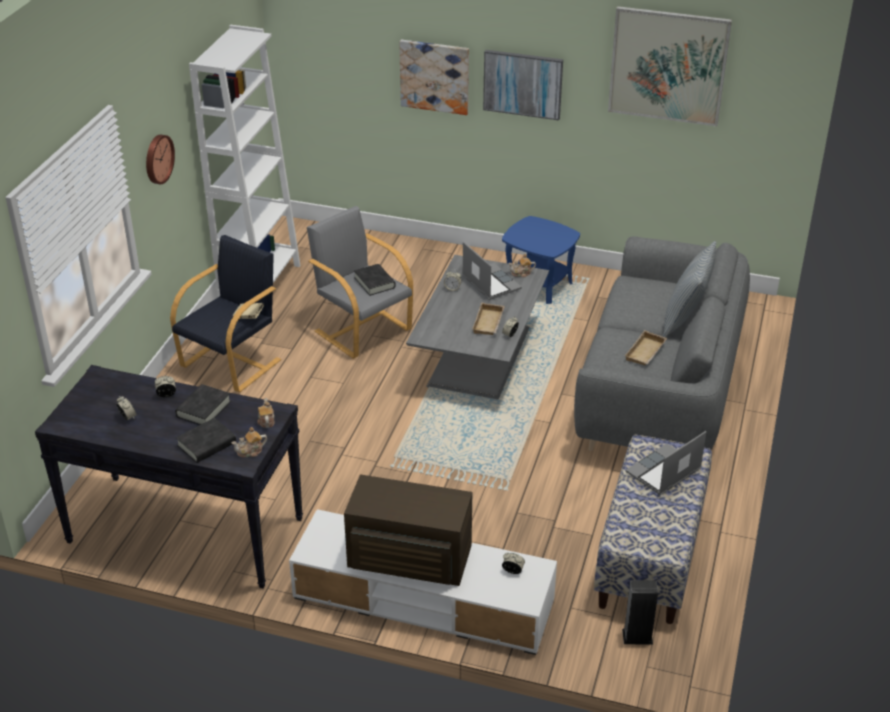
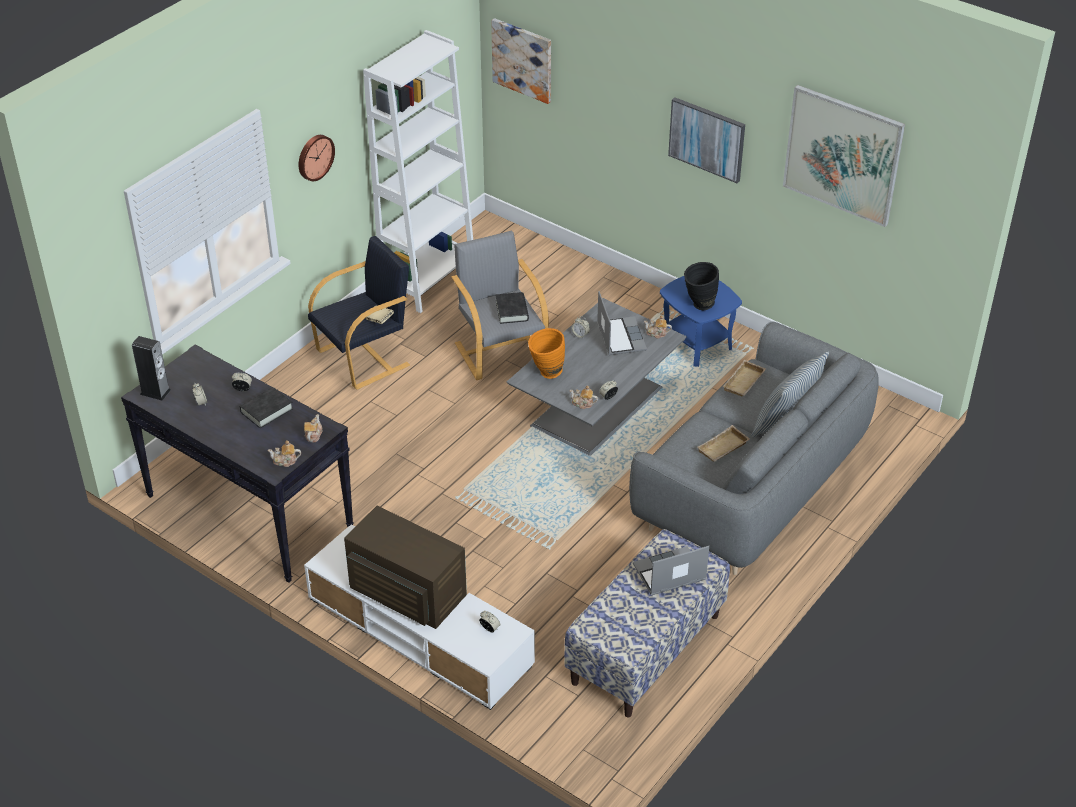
camera: 20 degrees right, 5 degrees up
(206, 444) = (252, 445): black book -> none
(435, 76) = (627, 111): picture -> picture (523, 60)
(440, 327) = (546, 373): none -> orange vase
(489, 323) = (595, 380): beige tray -> beige tray (744, 383)
(490, 346) = (583, 404): none -> teapot
(544, 243) = (699, 305): none -> black vase
(637, 636) = (590, 720): speaker -> speaker (155, 392)

